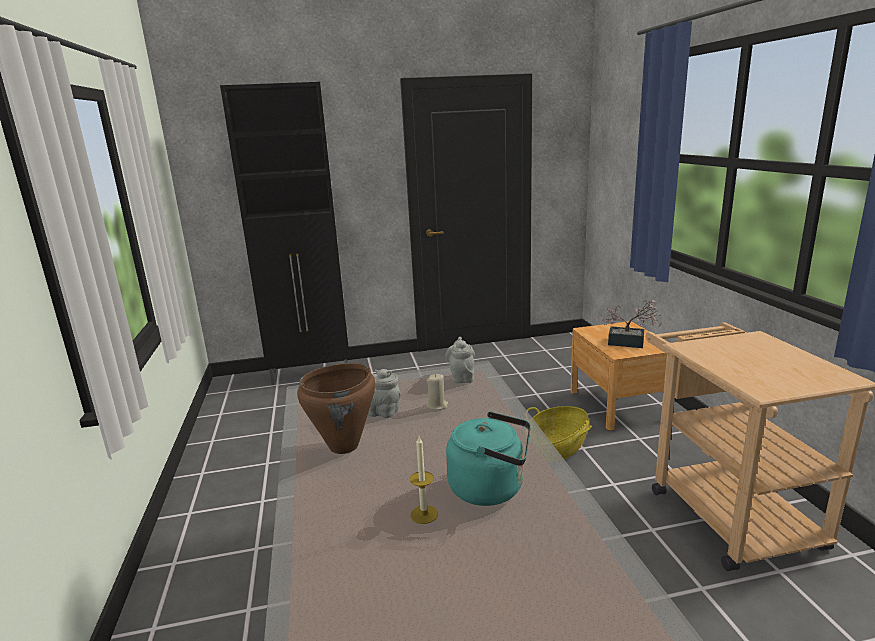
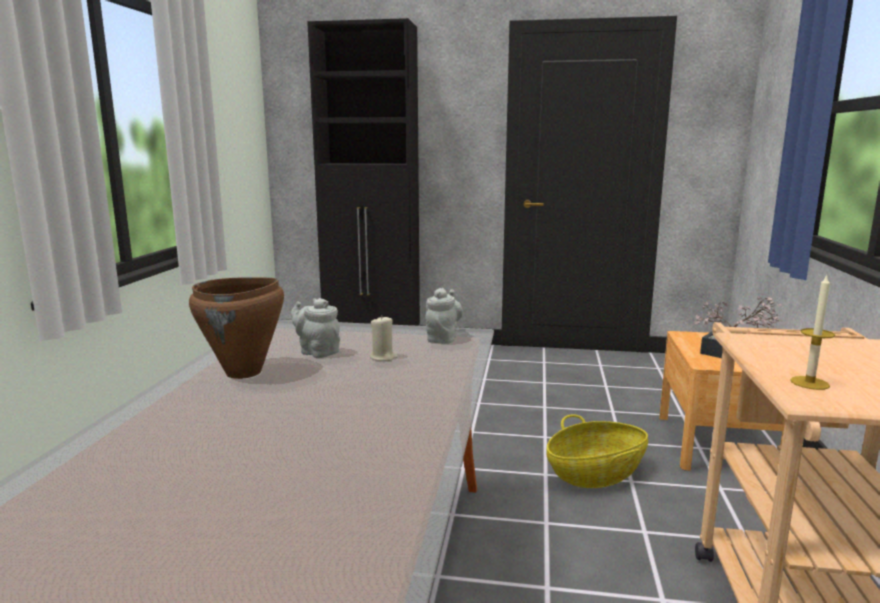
camera: 20 degrees right, 5 degrees down
(424, 514) = (241, 446): candle -> candle (809, 383)
(491, 488) = (344, 440): turquoise kettle -> none

